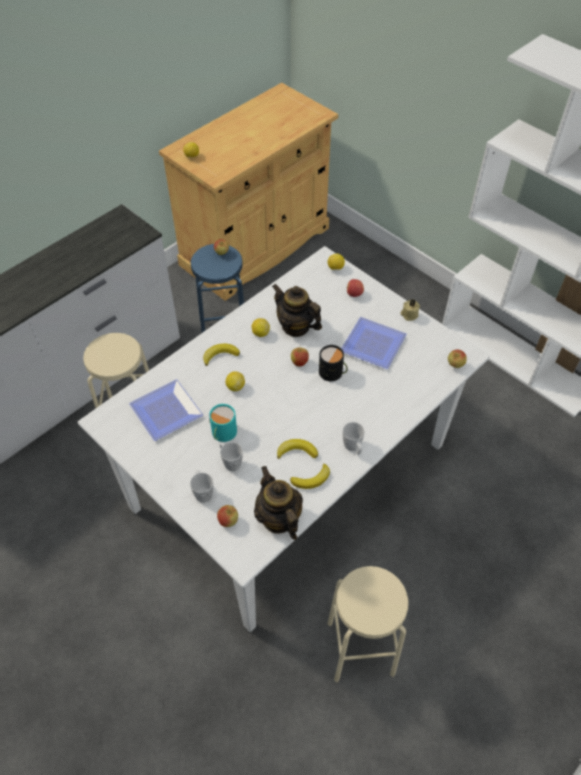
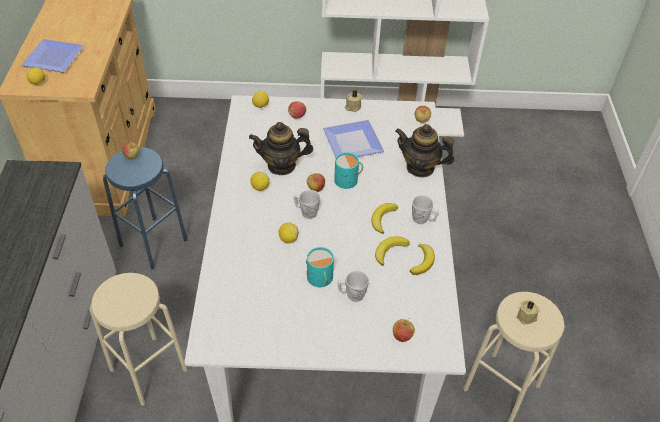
camera: 45 degrees left, 5 degrees down
(163, 411) = (252, 298): plate -> plate (51, 59)
(202, 492) = (358, 332): white mug -> white mug (306, 212)
(220, 355) = (247, 224): banana -> banana (382, 218)
(278, 518) = (433, 305): teapot -> teapot (420, 167)
(333, 373) = (348, 180): black mug -> turquoise mug
(369, 596) = (526, 317): none -> beige candle

